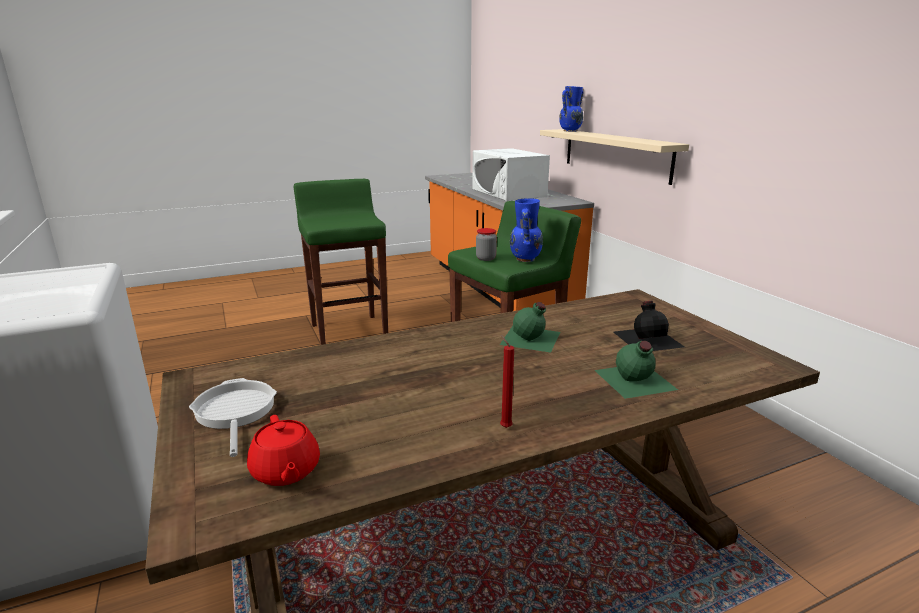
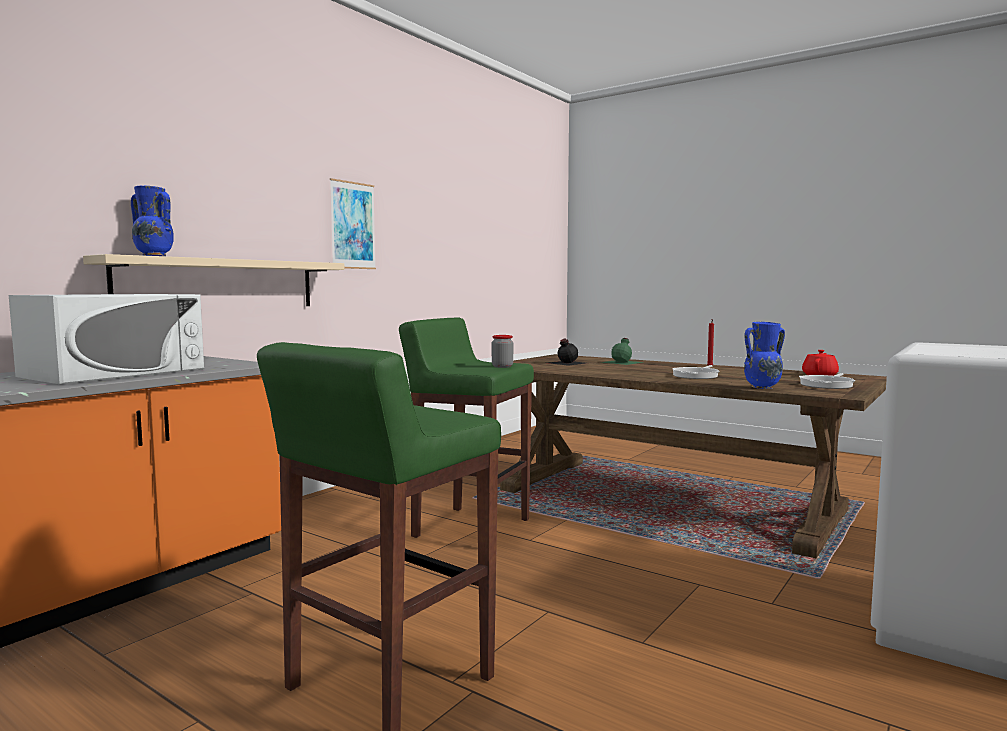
camera: 120 degrees left, 15 degrees down
(425, 367) = (696, 376): none -> frying pan
(525, 259) = (487, 362): blue vase -> blue vase (763, 388)
(531, 338) = (612, 370): green bottle -> none
(733, 101) = (353, 225): none -> picture

